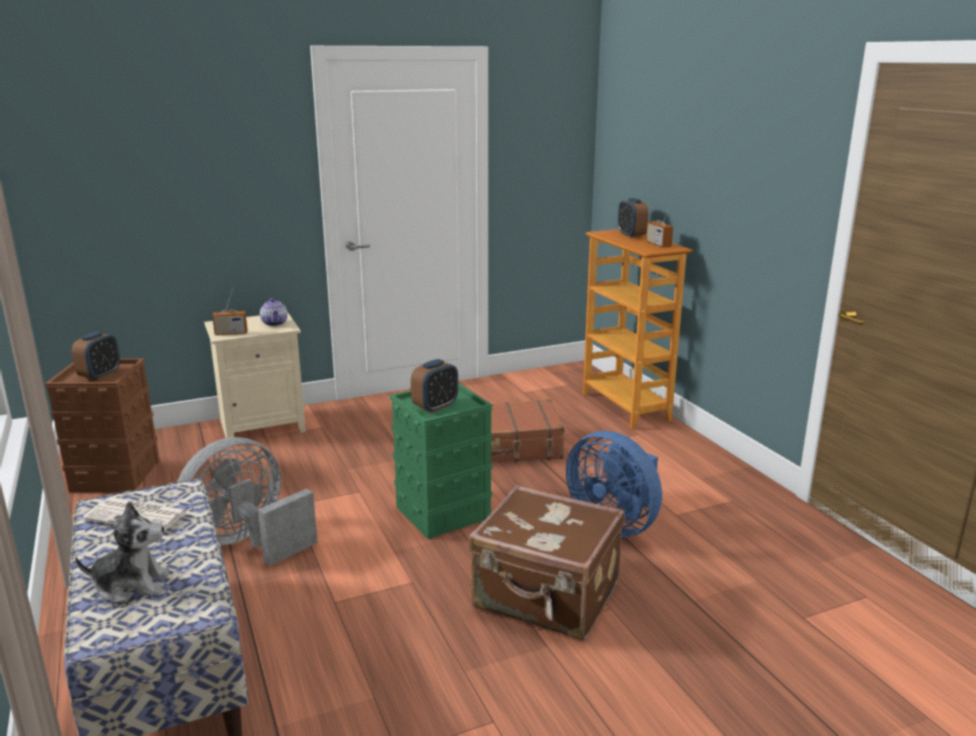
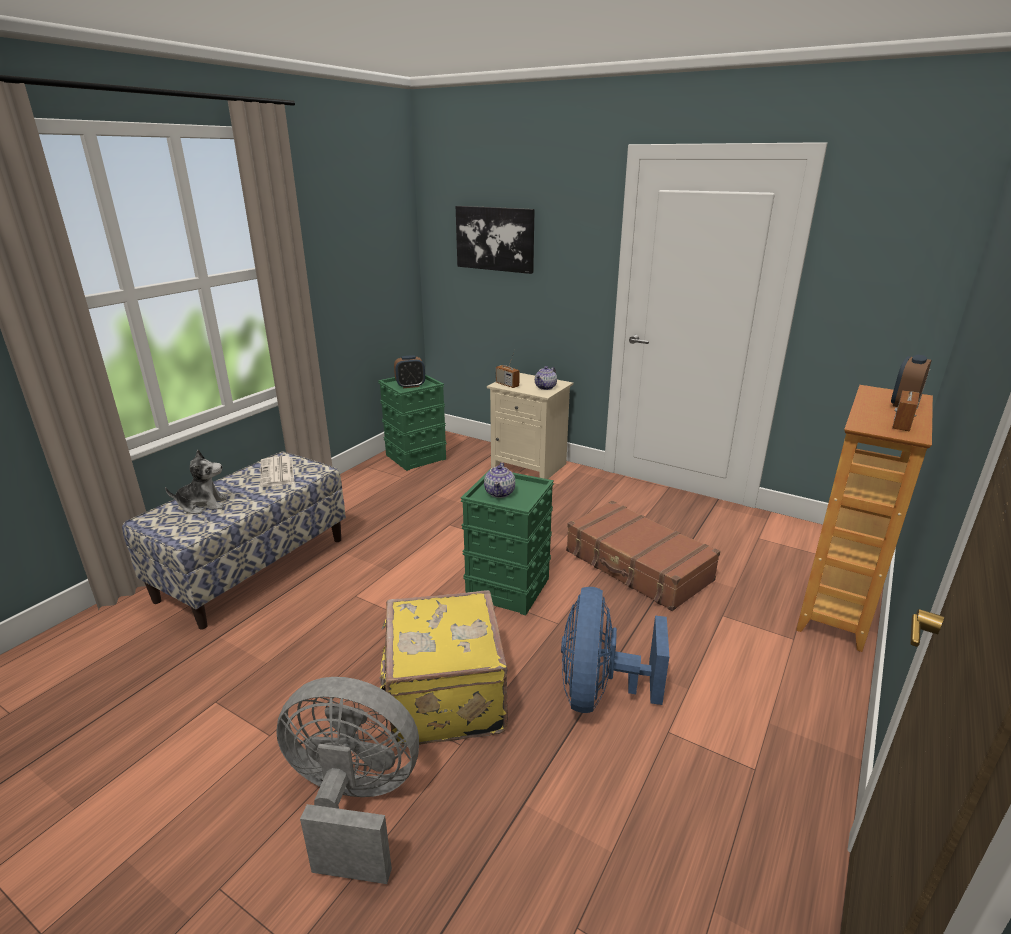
camera: 55 degrees right, 5 degrees up
(115, 476) = (416, 456): brown storage box -> green storage box
(132, 585) = (203, 505): plush toy -> plush toy turned 60 degrees counterclockwise
(147, 160) = (495, 239): none -> picture
(247, 543) = (390, 531): grey fan -> grey fan (354, 804)
(435, 407) = (500, 492): alarm clock -> teapot
(546, 597) = (443, 697): brown suitcase -> yellow suitcase

